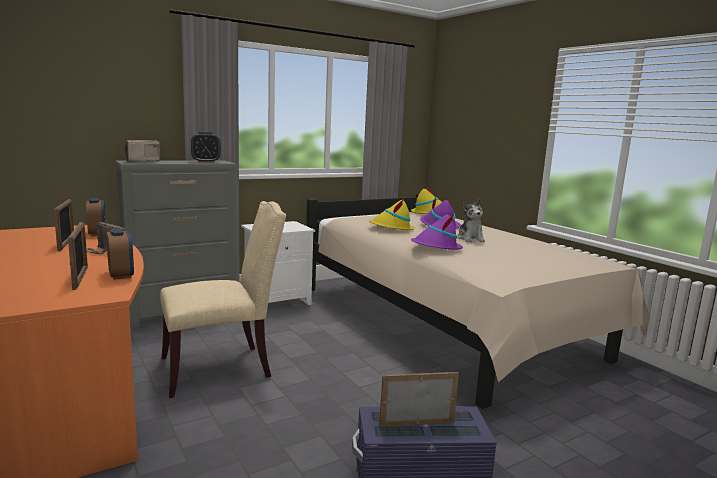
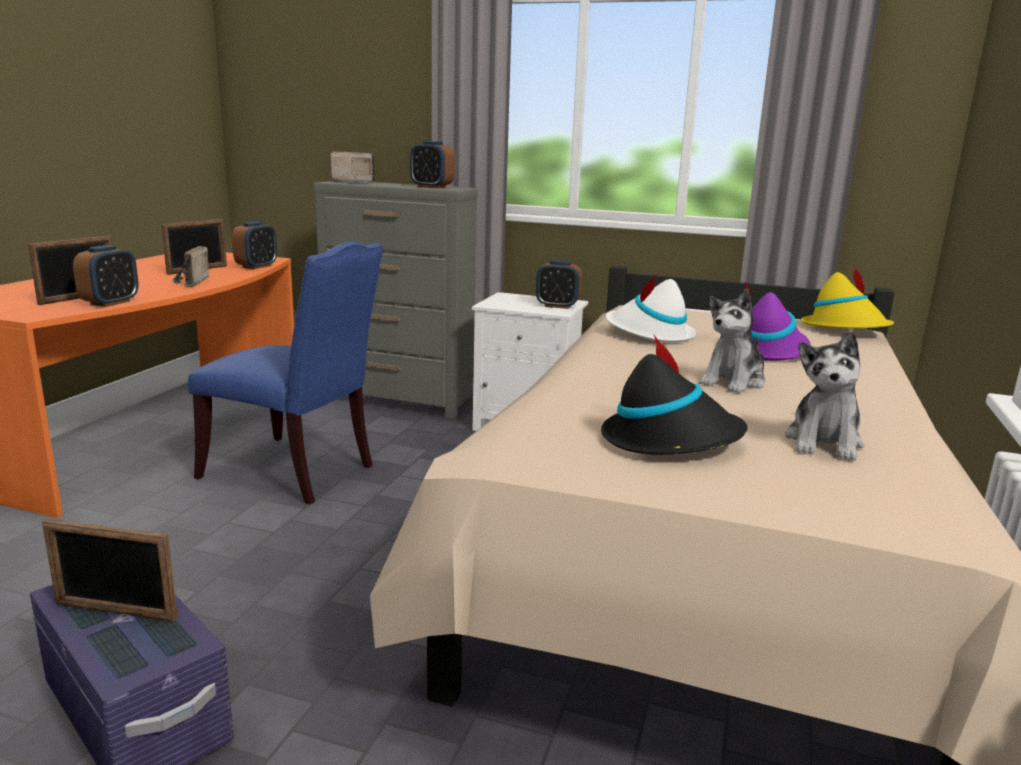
camera: 50 degrees right, 5 degrees up
(221, 368) = (295, 472): beige chair -> blue chair
(293, 226) = (557, 306): none -> alarm clock
(391, 228) = (649, 333): yellow hat -> white hat
(416, 423) = (115, 611): picture frame -> picture frame turned 150 degrees clockwise
(436, 248) = (595, 375): purple hat -> none
(520, 260) = (670, 440): none -> black hat
(541, 250) = (824, 442): none -> plush toy

